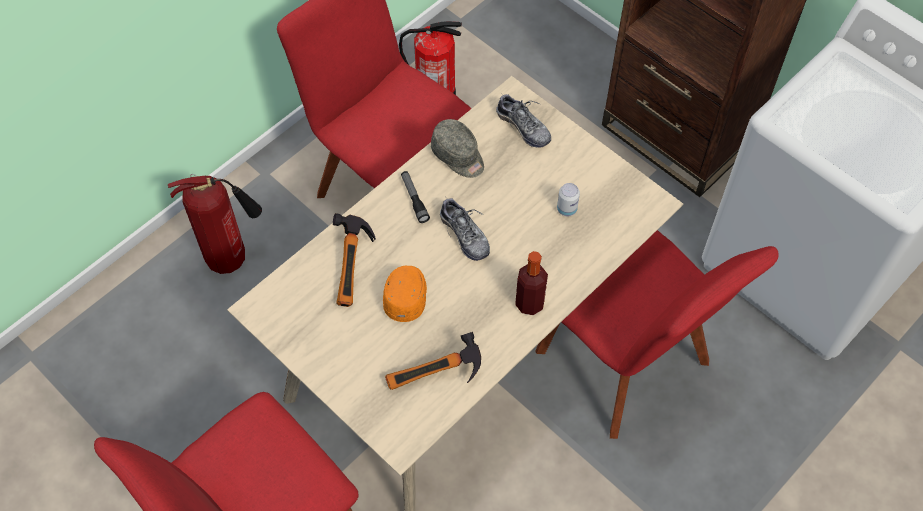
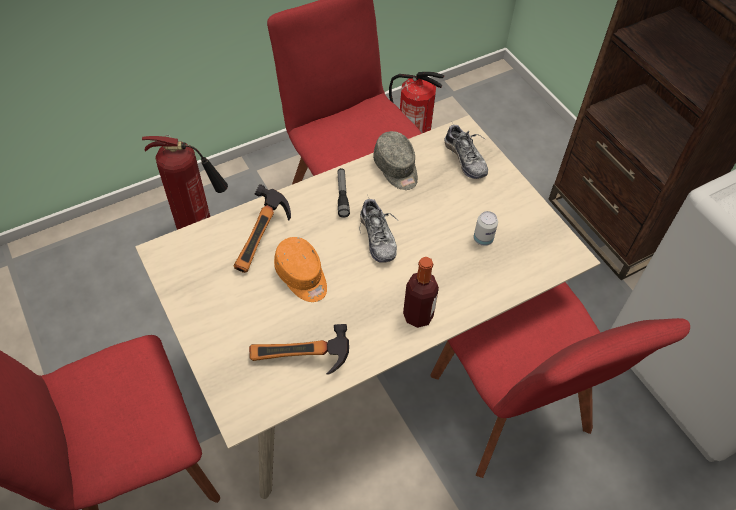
camera: 15 degrees right, 5 degrees down
(406, 295) = (302, 277): orange cap -> orange cap turned 120 degrees clockwise

